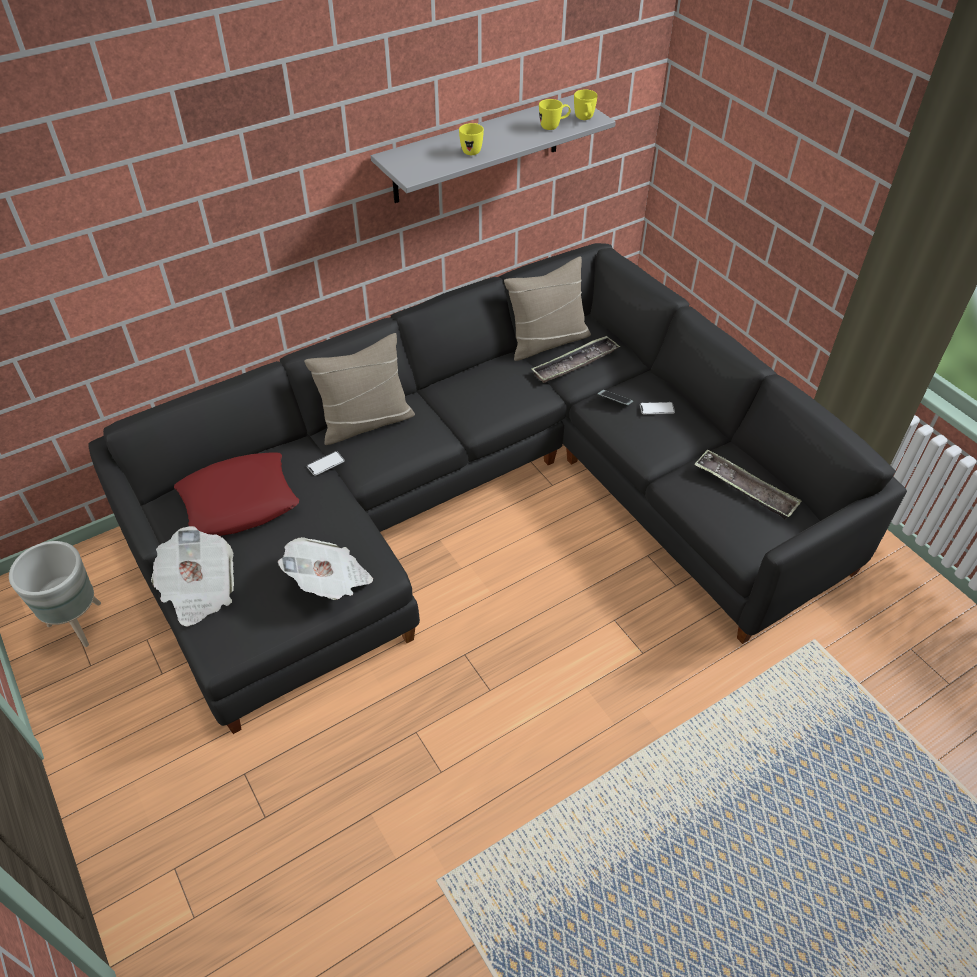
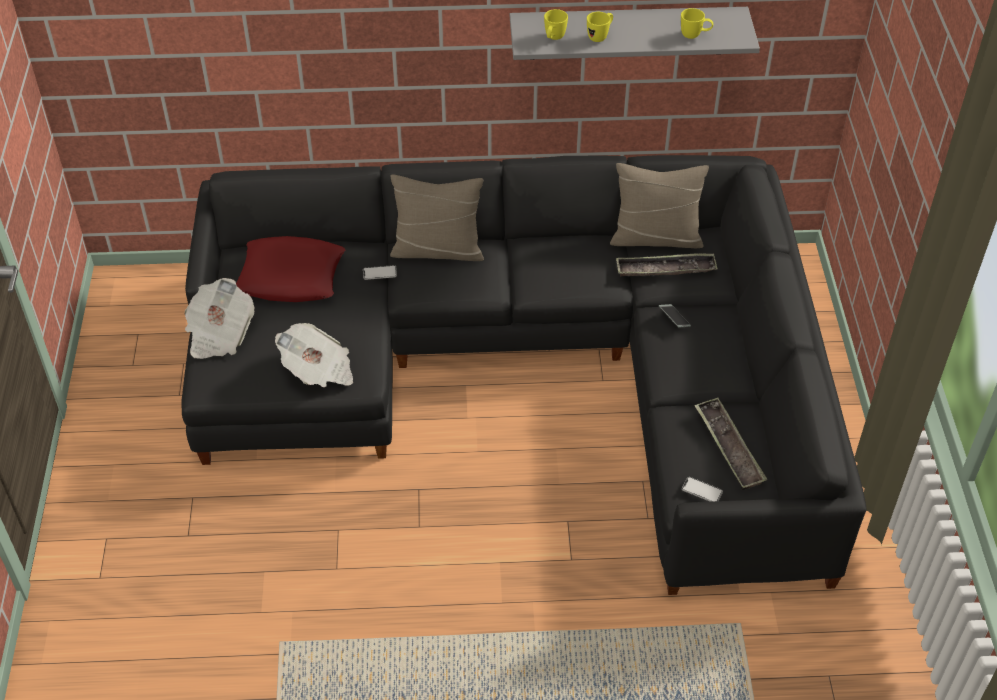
camera: 30 degrees right, 0 degrees up
(78, 624) = (141, 328): grey planter -> none
(585, 119) = (731, 37): yellow mug -> yellow mug (553, 39)
(657, 409) = (707, 342): phone -> phone (702, 490)

